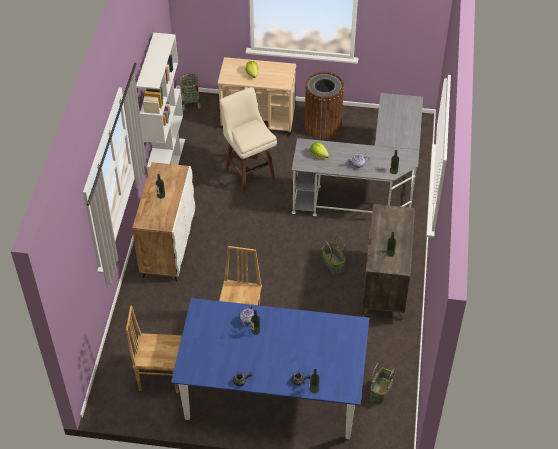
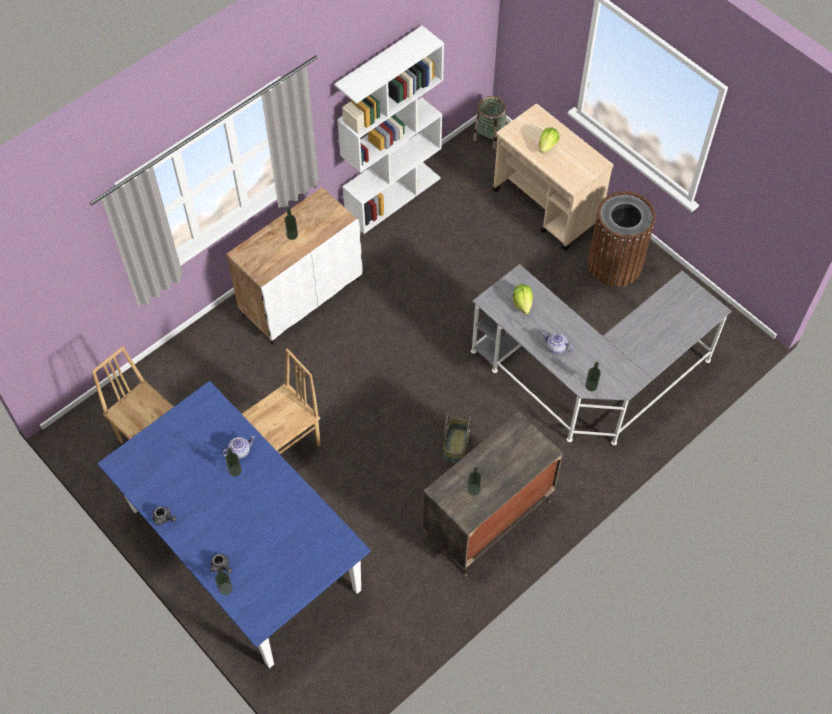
camera: 40 degrees right, 10 degrees up
(249, 173) = (471, 268): beige stool -> none
(380, 390) = (358, 638): basket -> none

